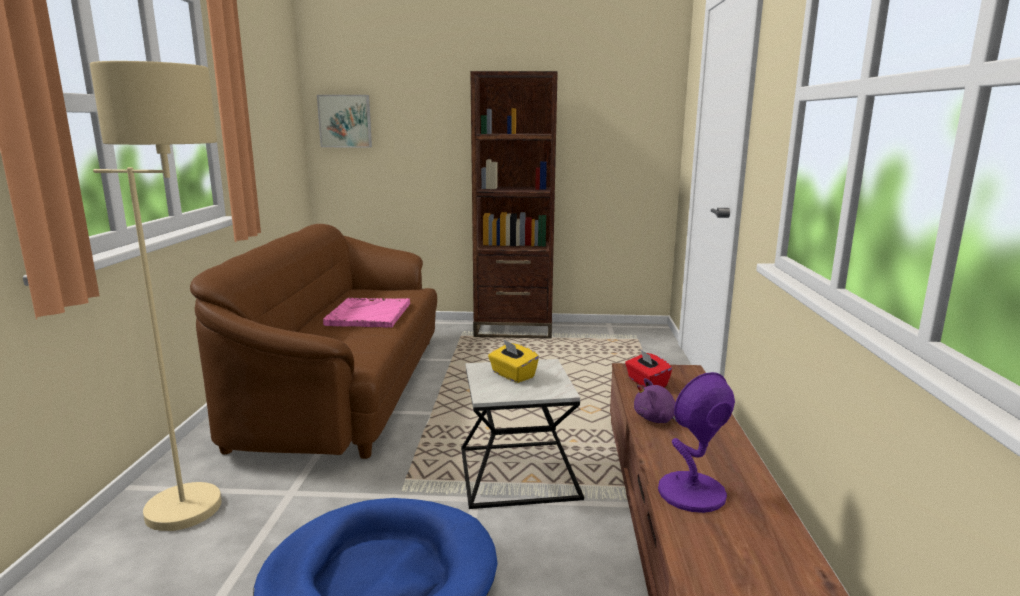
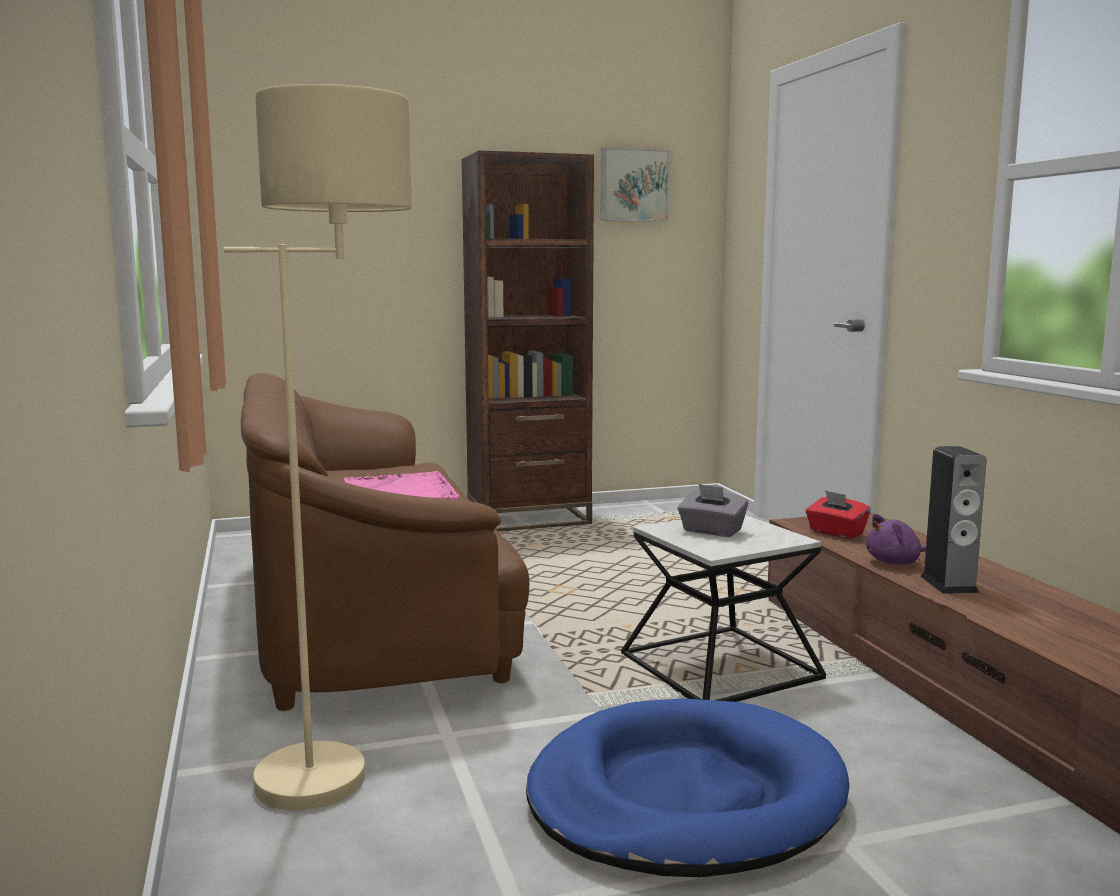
camera: 20 degrees left, 5 degrees down
(345, 121) = (262, 221): picture -> picture (633, 185)
(512, 375) = (711, 531): yellow tissue box -> grey tissue box
(674, 448) = (948, 584): none -> speaker
(691, 493) = (1018, 616): purple table lamp -> none

